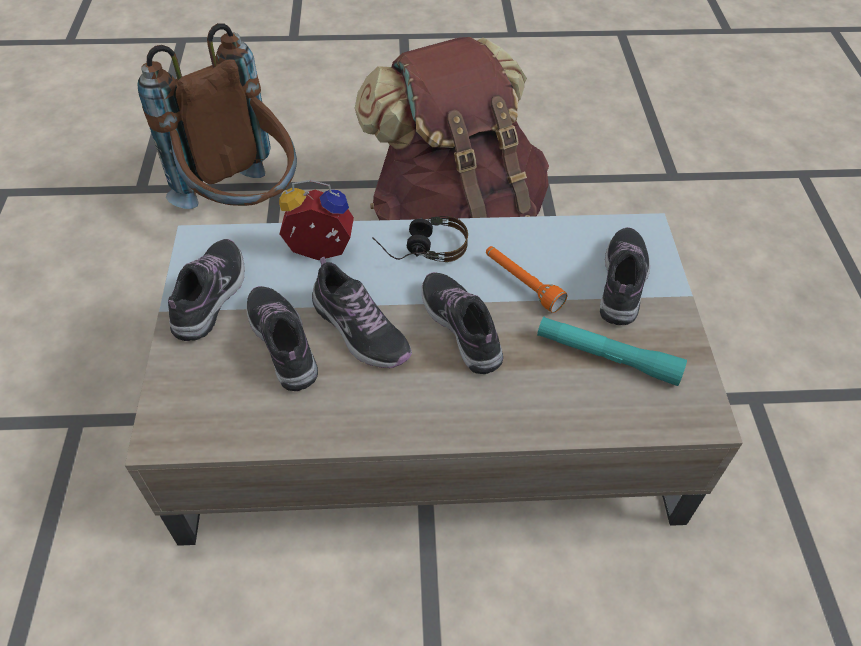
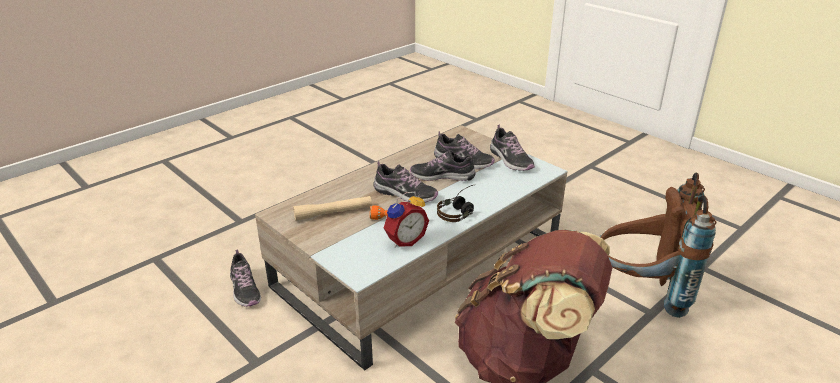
camera: 140 degrees right, 20 degrees down
(319, 254) = (497, 188): alarm clock -> alarm clock (404, 240)
(607, 357) = (333, 213): turquoise flashlight -> beige flashlight
(622, 282) = (351, 243): shoe -> shoe (245, 289)

